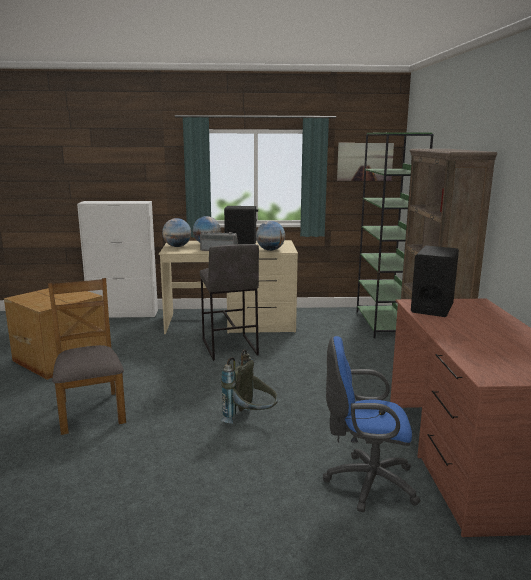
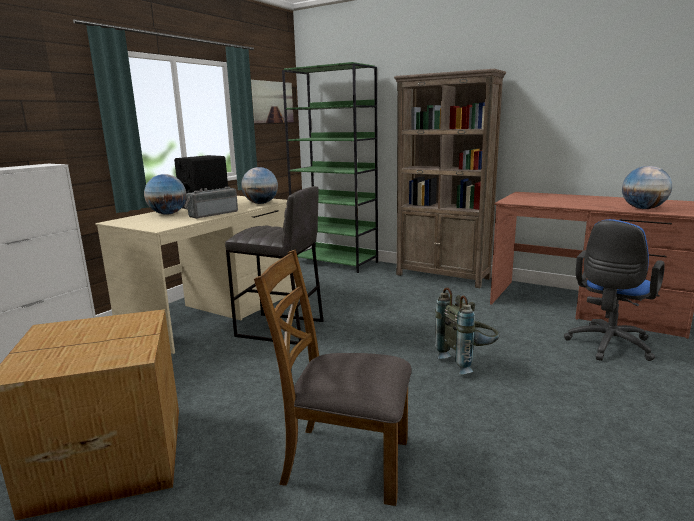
camera: 55 degrees left, 0 degrees up
(177, 246) = (144, 223): globe -> globe (643, 208)
(432, 308) = (528, 200): black speaker -> none

